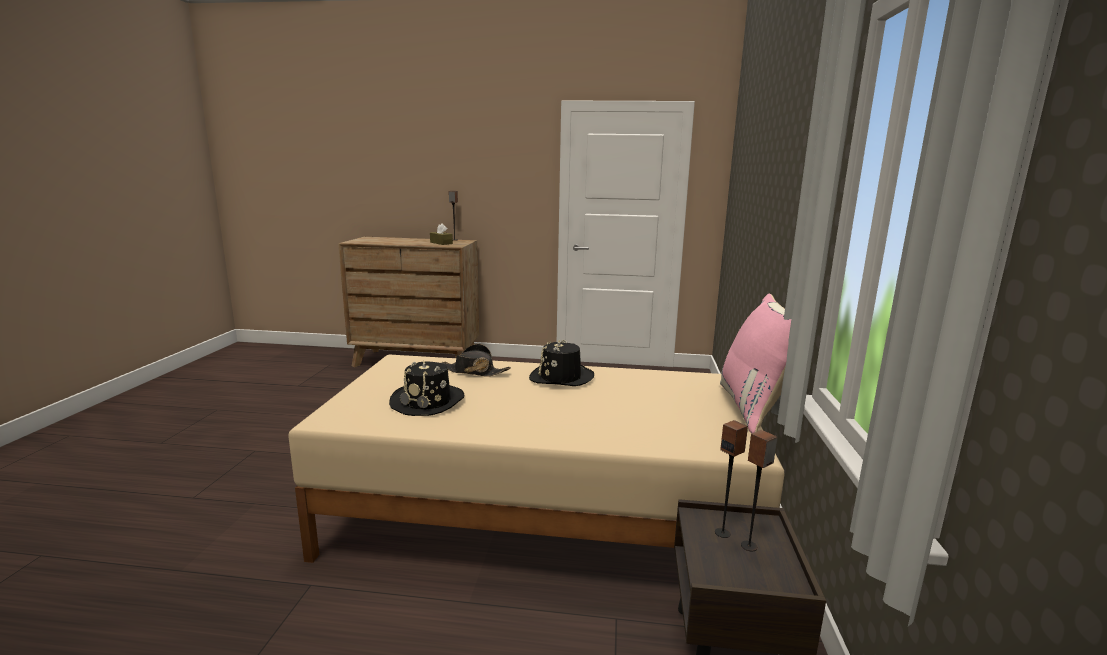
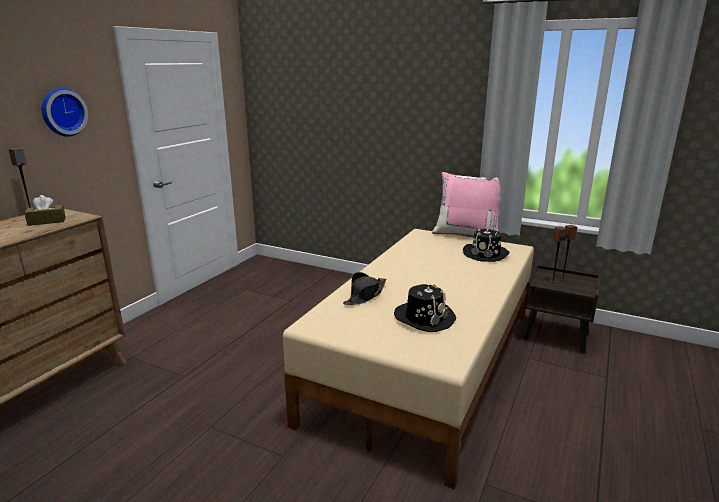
camera: 70 degrees left, 5 degrees up
(499, 169) = (62, 112): none -> wall clock
(561, 377) = (396, 269): black hat -> black hat (486, 254)

